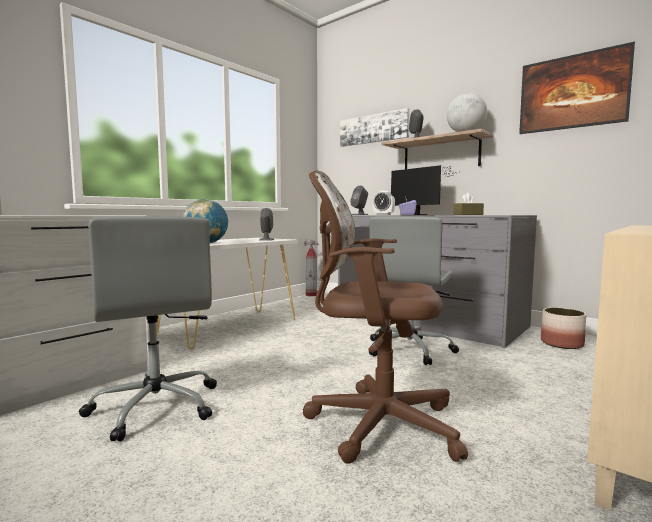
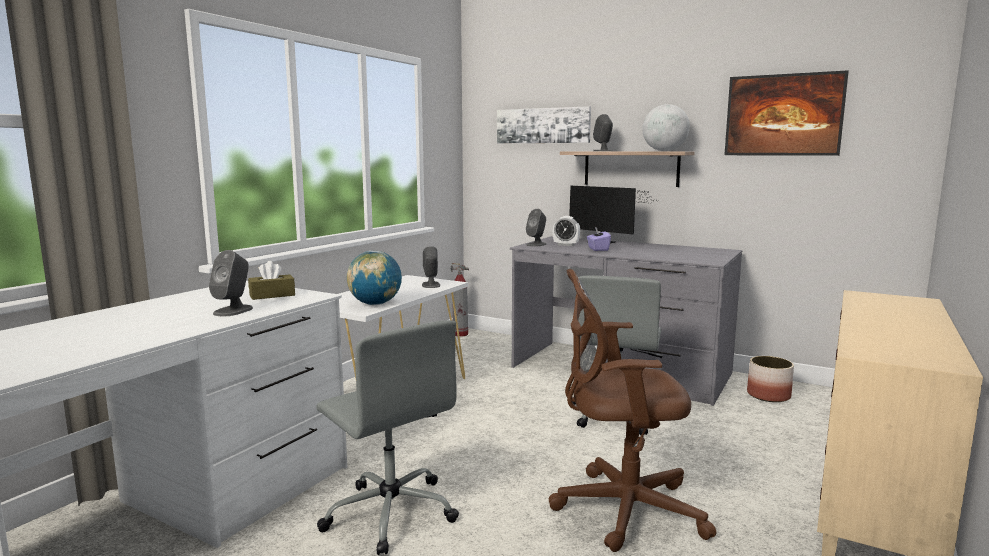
camera: 10 degrees left, 5 degrees up
(36, 214) = (233, 311): none -> grey speaker
(468, 214) = (671, 255): brown tissue box -> brown tissue box (272, 295)

